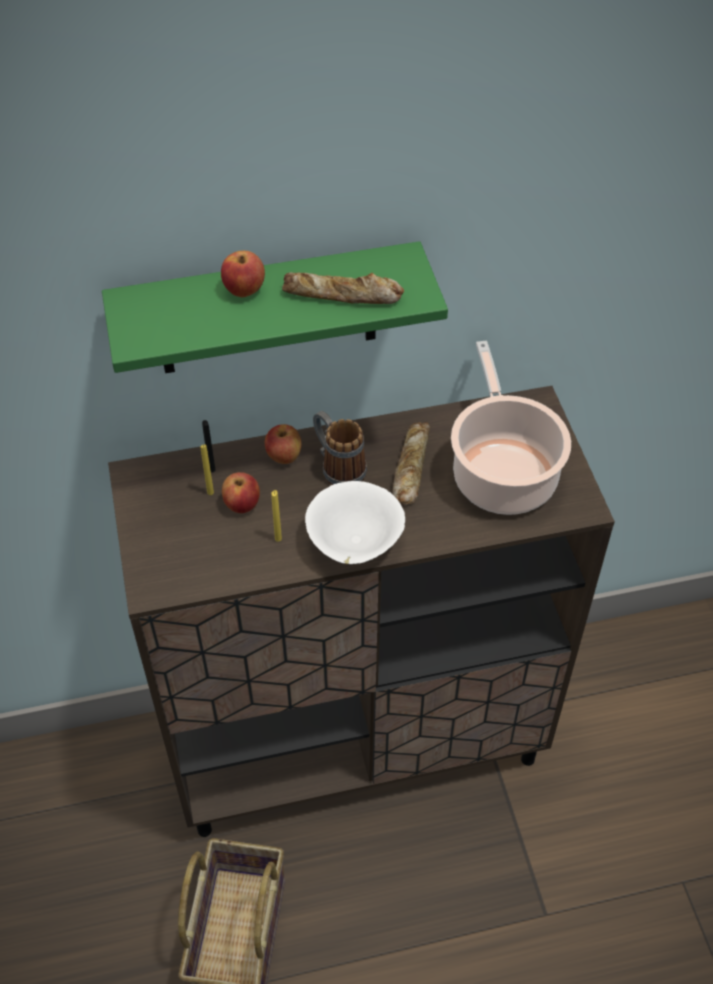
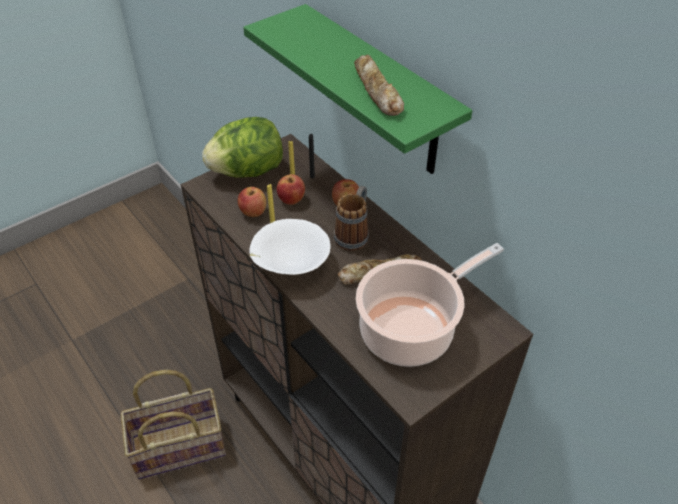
camera: 65 degrees right, 5 degrees down
(155, 531) = (248, 171): none -> lettuce
(244, 290) = (347, 51): apple -> apple (253, 212)

